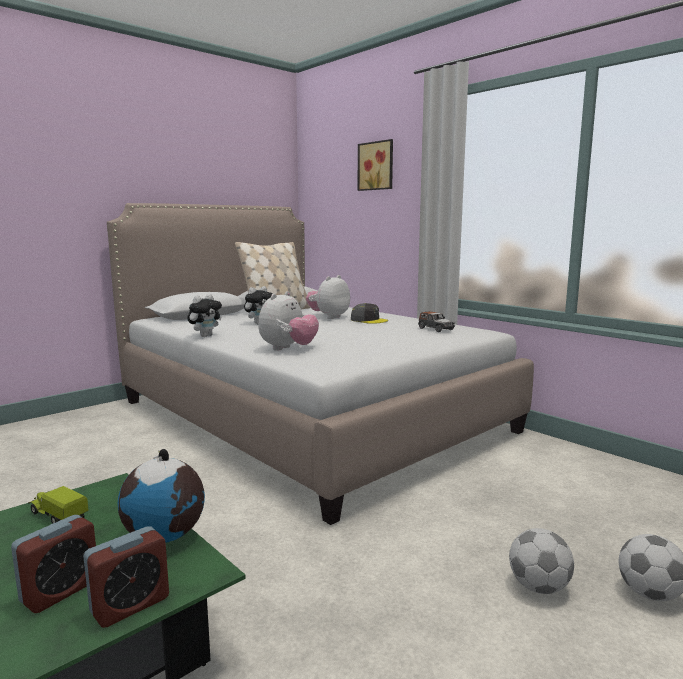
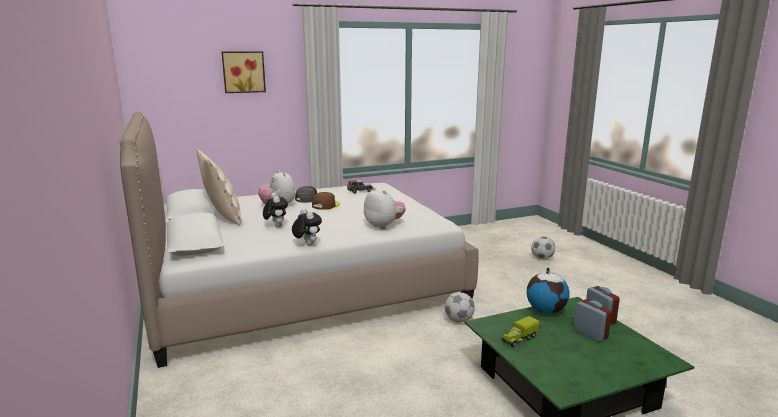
camera: 70 degrees left, 5 degrees up
(349, 326) = (325, 205): none -> brown cap
(539, 587) = (534, 273): football -> football (458, 320)

